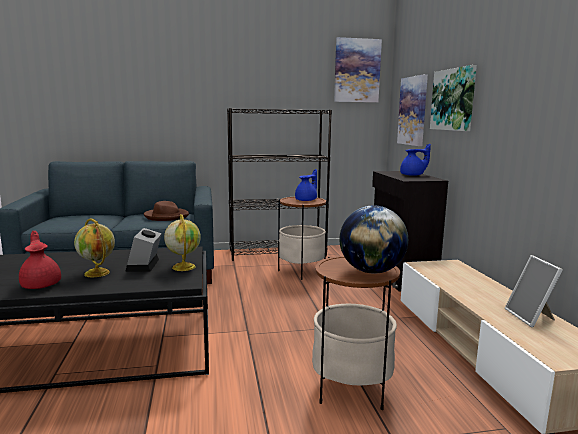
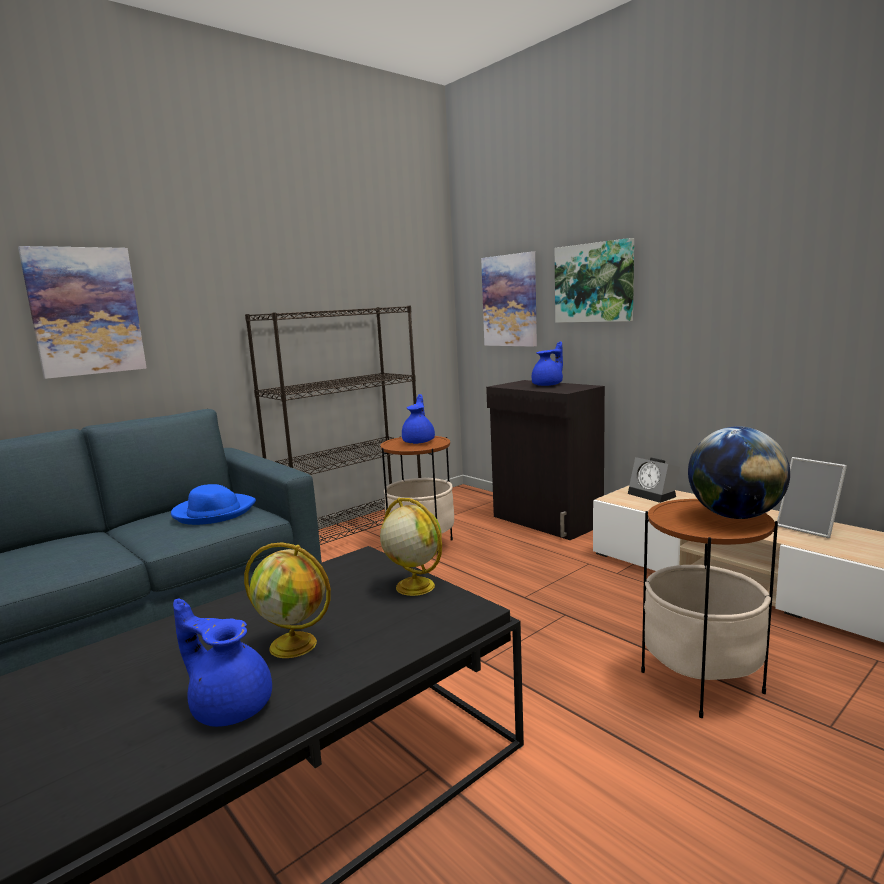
camera: 30 degrees left, 0 degrees up
(41, 284) = (230, 705): red teapot -> blue teapot
(144, 265) = (348, 604): alarm clock -> alarm clock (654, 495)
(166, 216) = (213, 512): brown hat -> blue hat
(357, 70) = (414, 248): picture -> picture (85, 311)

